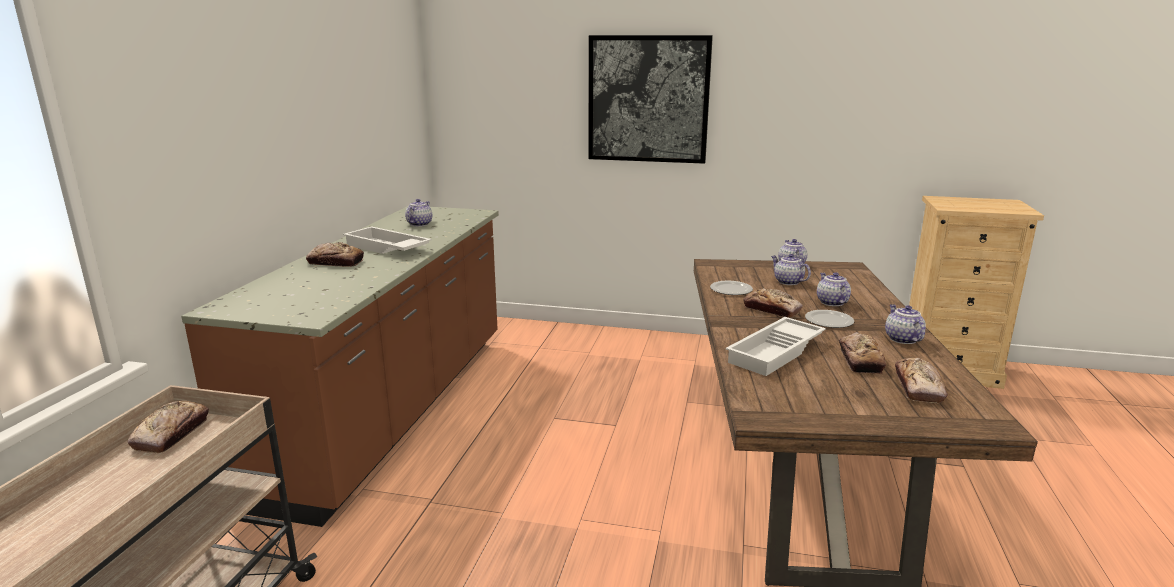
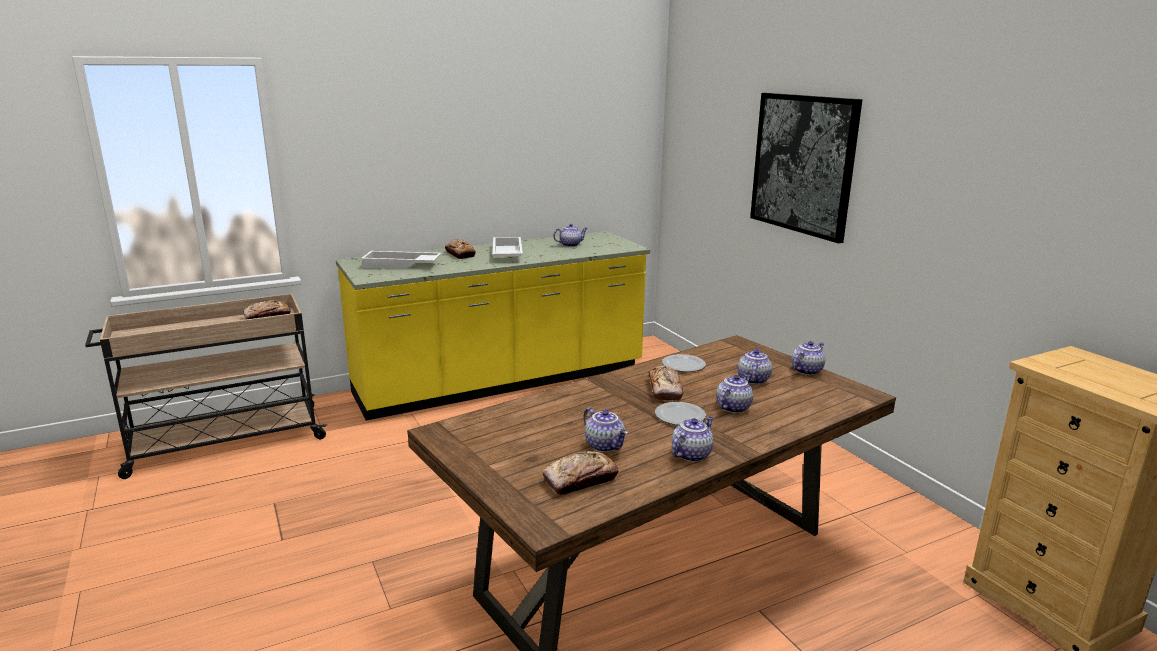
camera: 50 degrees right, 0 degrees up
(393, 410) = (501, 382): brown counter -> yellow counter
(776, 353) = (568, 412): white tray -> white tray (401, 265)
(860, 360) = (605, 446): bread -> teapot

